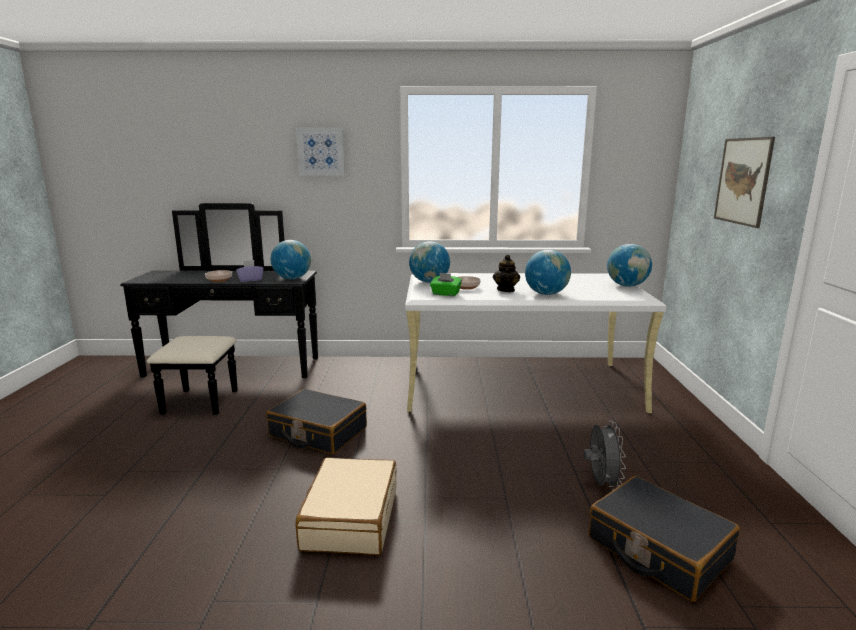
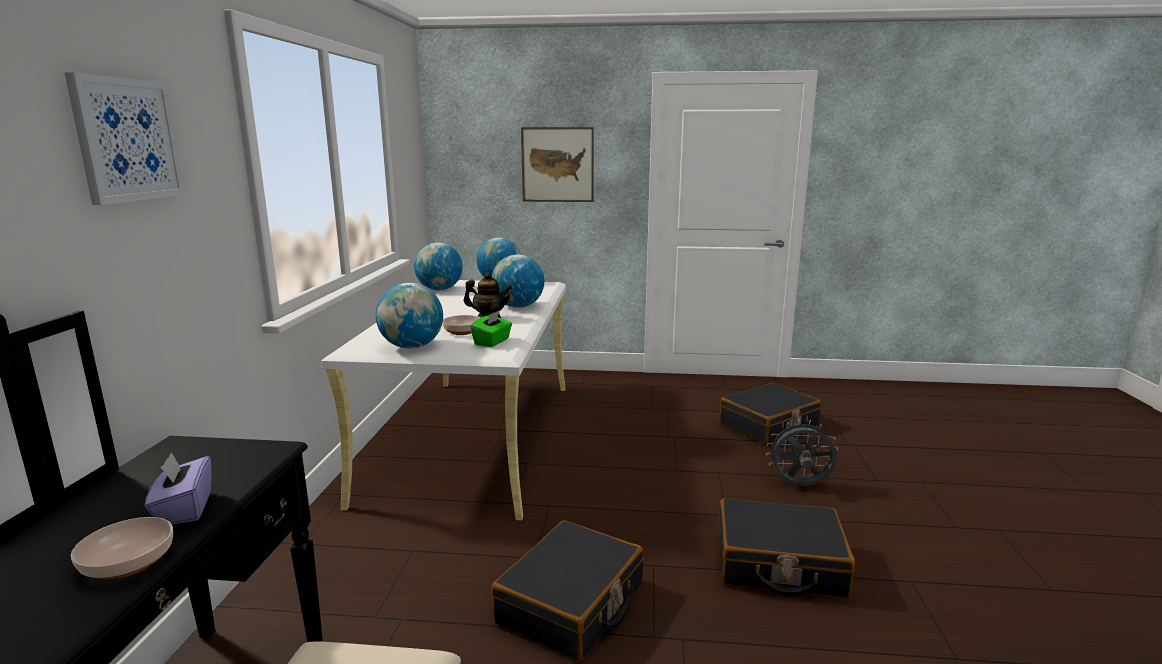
camera: 85 degrees left, 0 degrees up
(292, 278) = (238, 455): globe -> globe (439, 289)
(350, 518) = (779, 564): beige suitcase -> black suitcase
(600, 483) = (688, 429): grey fan -> grey fan (799, 486)

